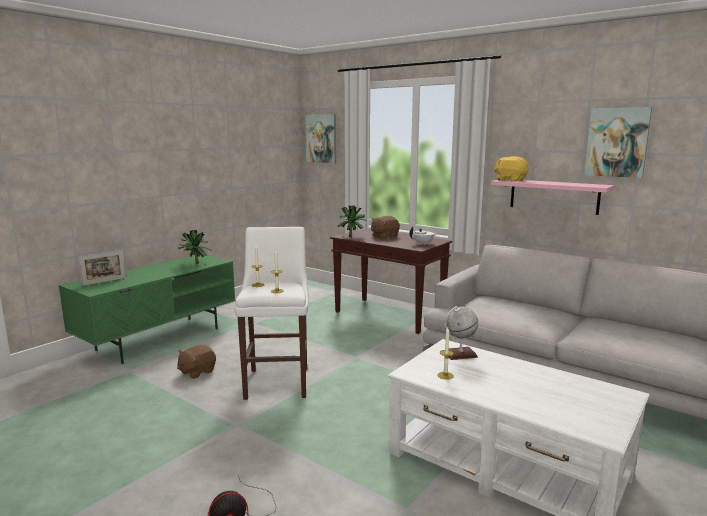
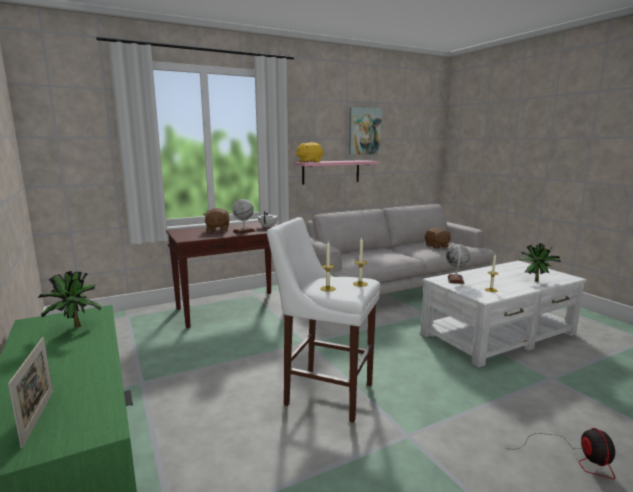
camera: 65 degrees left, 0 degrees up
(197, 372) = (250, 450): brown plush toy -> brown plush toy (436, 246)
(321, 138) = (61, 127): picture -> none
(352, 236) = (195, 237): potted plant -> potted plant (535, 280)
(391, 242) = (244, 231): none -> globe

